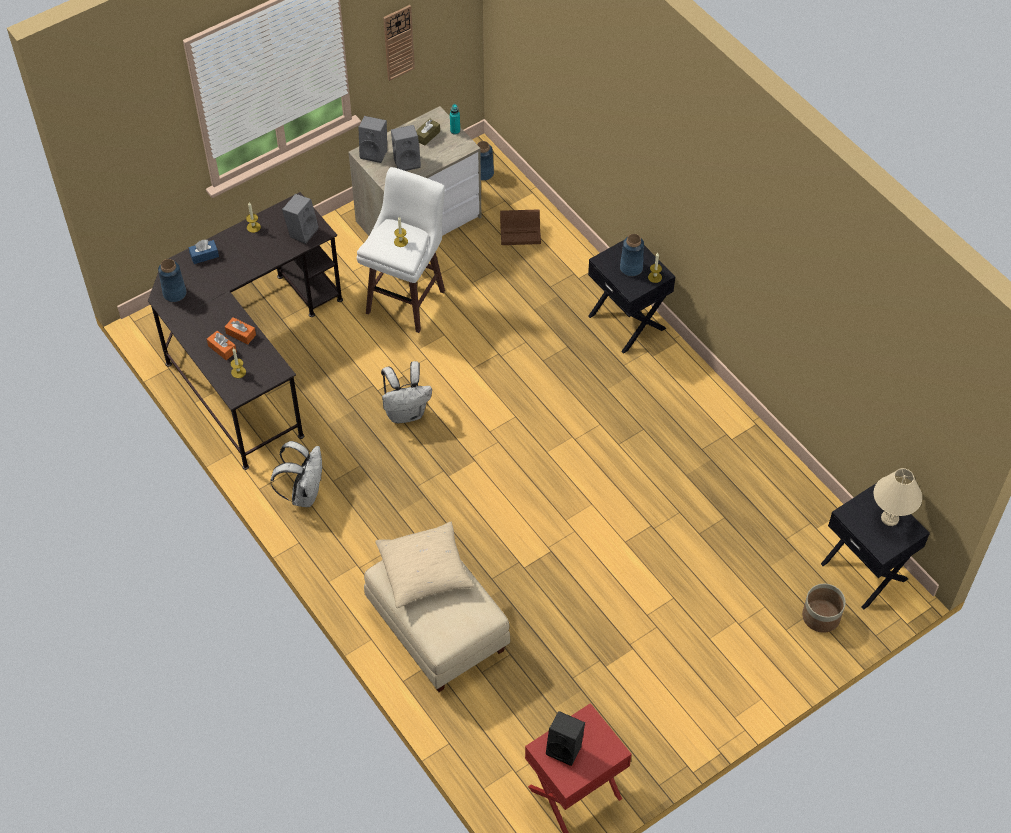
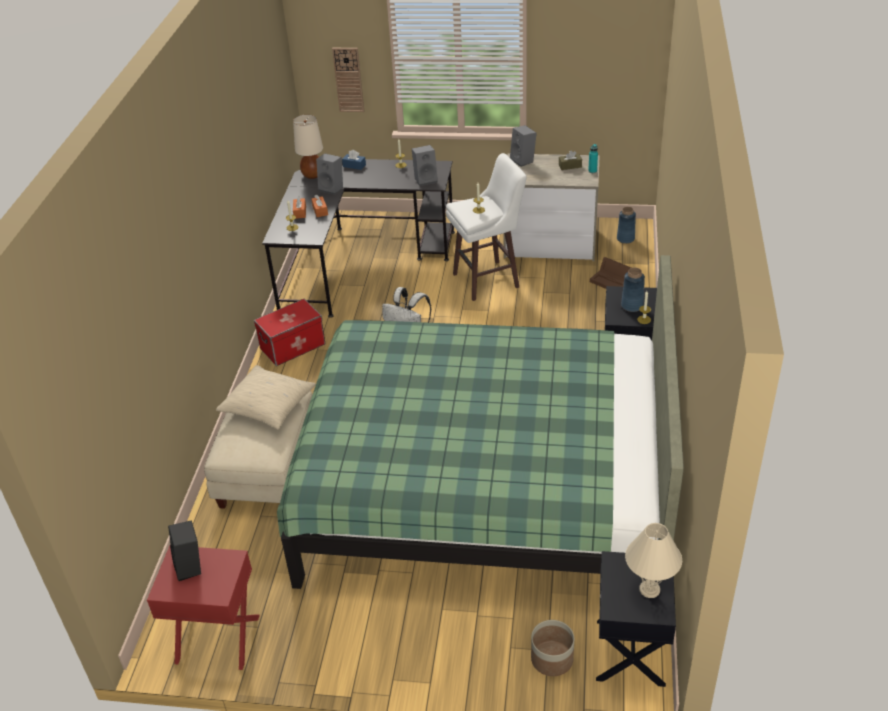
camera: 45 degrees right, 15 degrees down
(175, 293) = (313, 175): blue vase -> beige table lamp
(304, 493) = (292, 346): white backpack -> storage box
(398, 42) = (578, 81): wall clock -> wall clock (348, 79)
(407, 161) = (538, 173): grey speaker -> grey speaker (332, 188)
(629, 510) = (486, 484): none -> green bed

